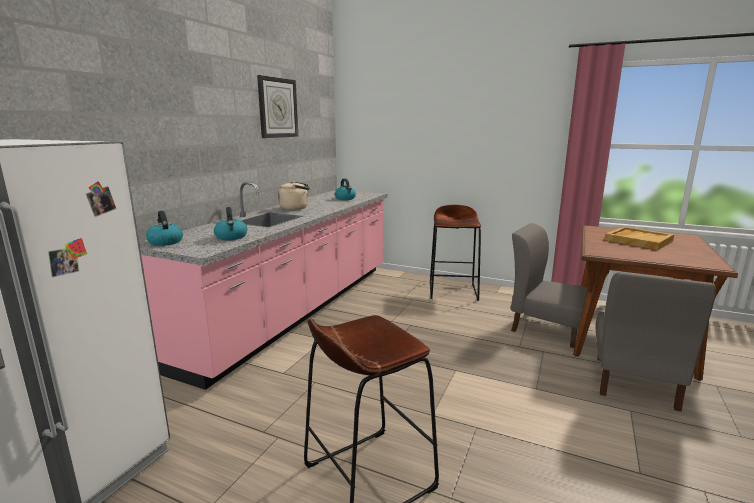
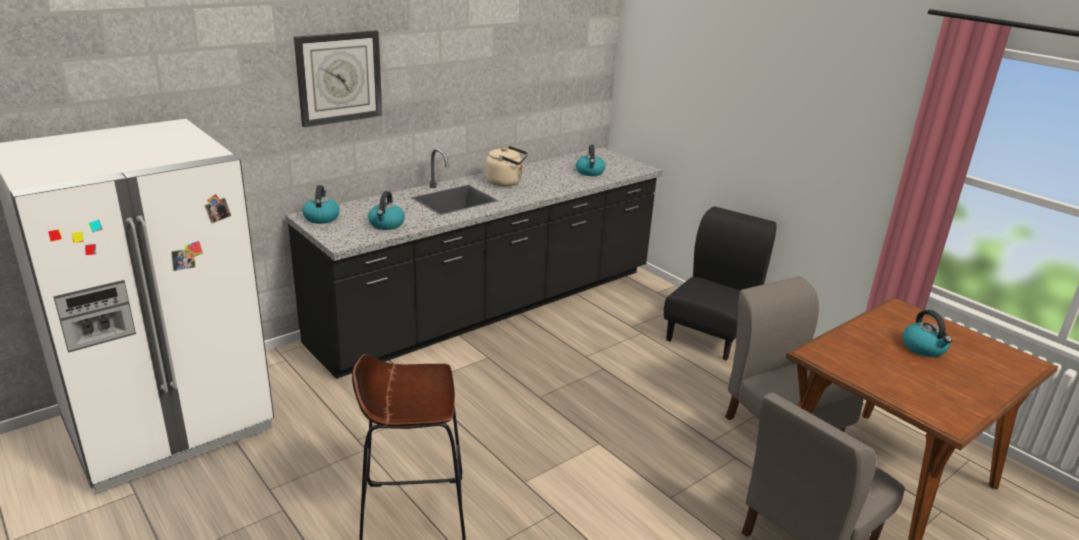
camera: 25 degrees right, 10 degrees up
(277, 108) = (508, 45): wall clock -> wall clock (339, 77)
(297, 309) = (490, 307): pink counter -> black counter
(453, 291) = (710, 335): brown stool -> black chair
(638, 240) = (924, 348): beige tray -> kettle

